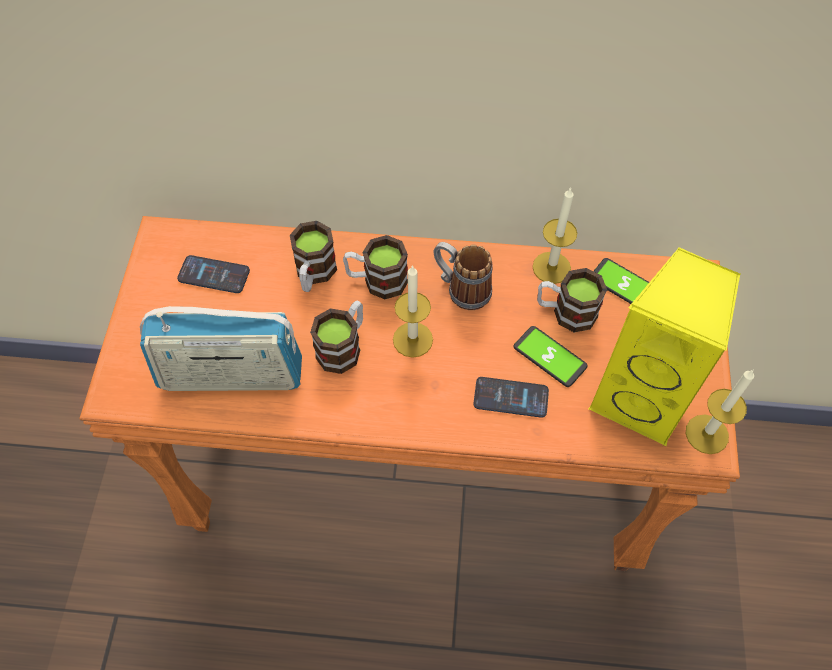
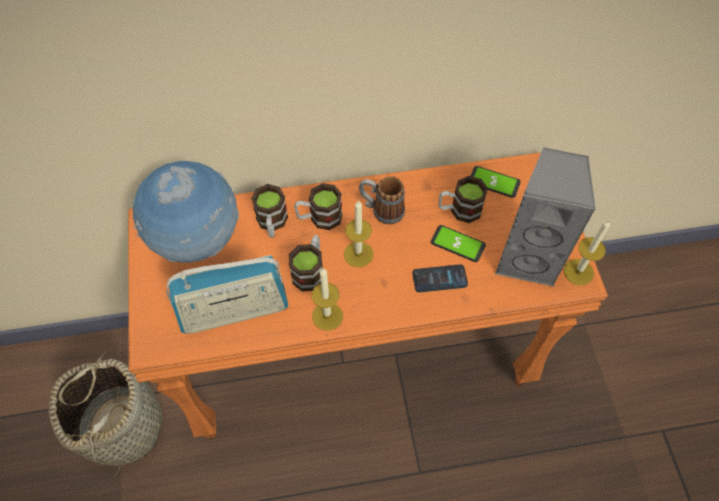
camera: 15 degrees left, 0 degrees up
(101, 487) = (122, 424): none -> basket
(214, 275) = (197, 241): phone -> globe
(551, 267) = (440, 181): candle -> candle (327, 316)
(641, 399) = (528, 258): yellow speaker -> grey speaker

